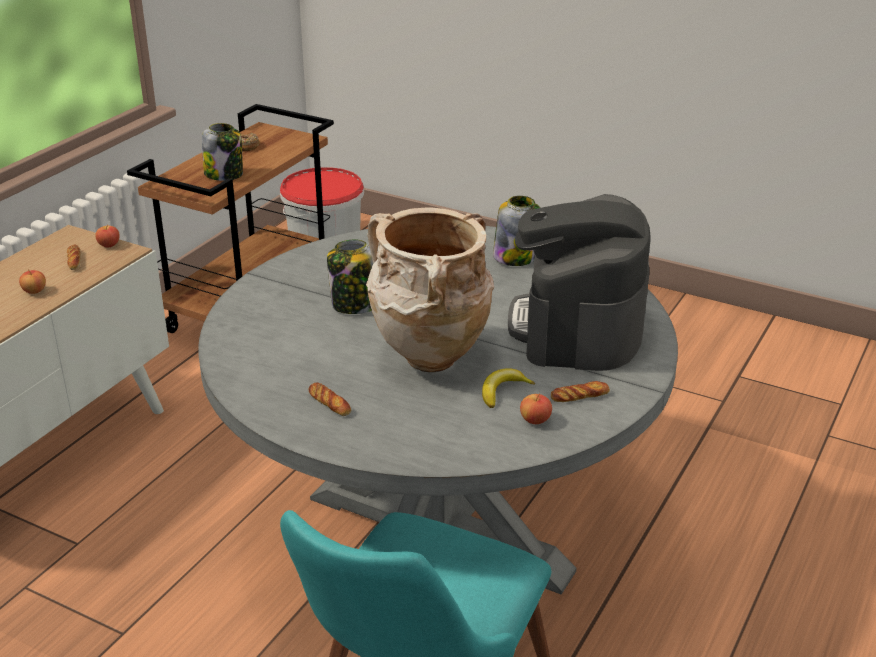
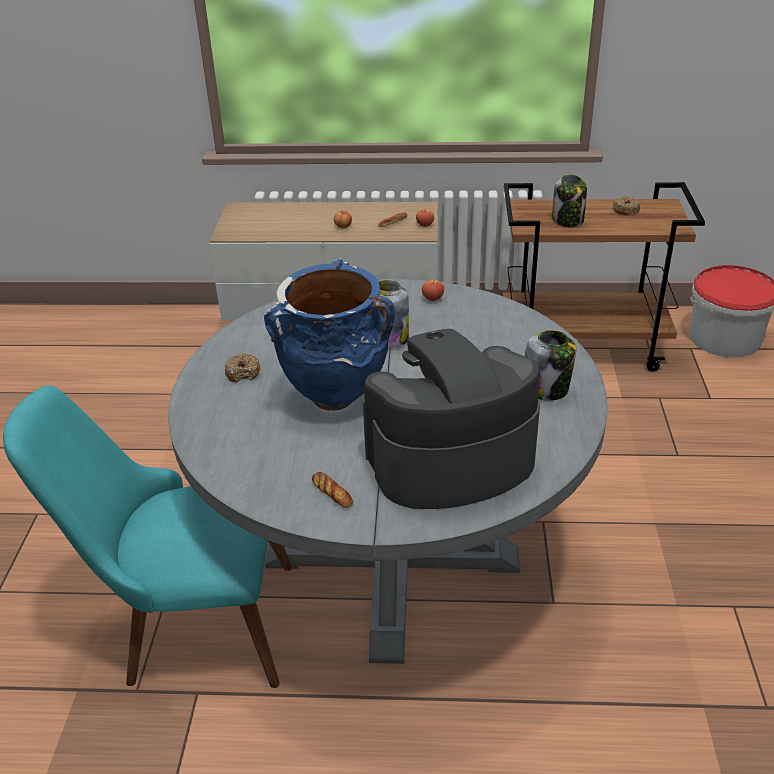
camera: 65 degrees right, 5 degrees up
(329, 403) = (243, 373): bread -> donut
(429, 358) = (336, 396): beige vase -> blue vase
(503, 391) = (311, 448): banana -> none
(535, 420) = (279, 478): apple -> apple (433, 298)

